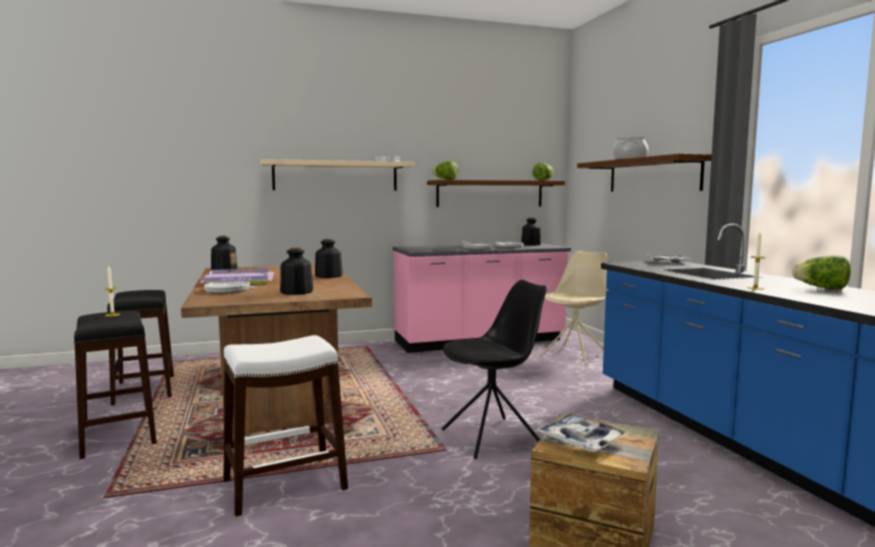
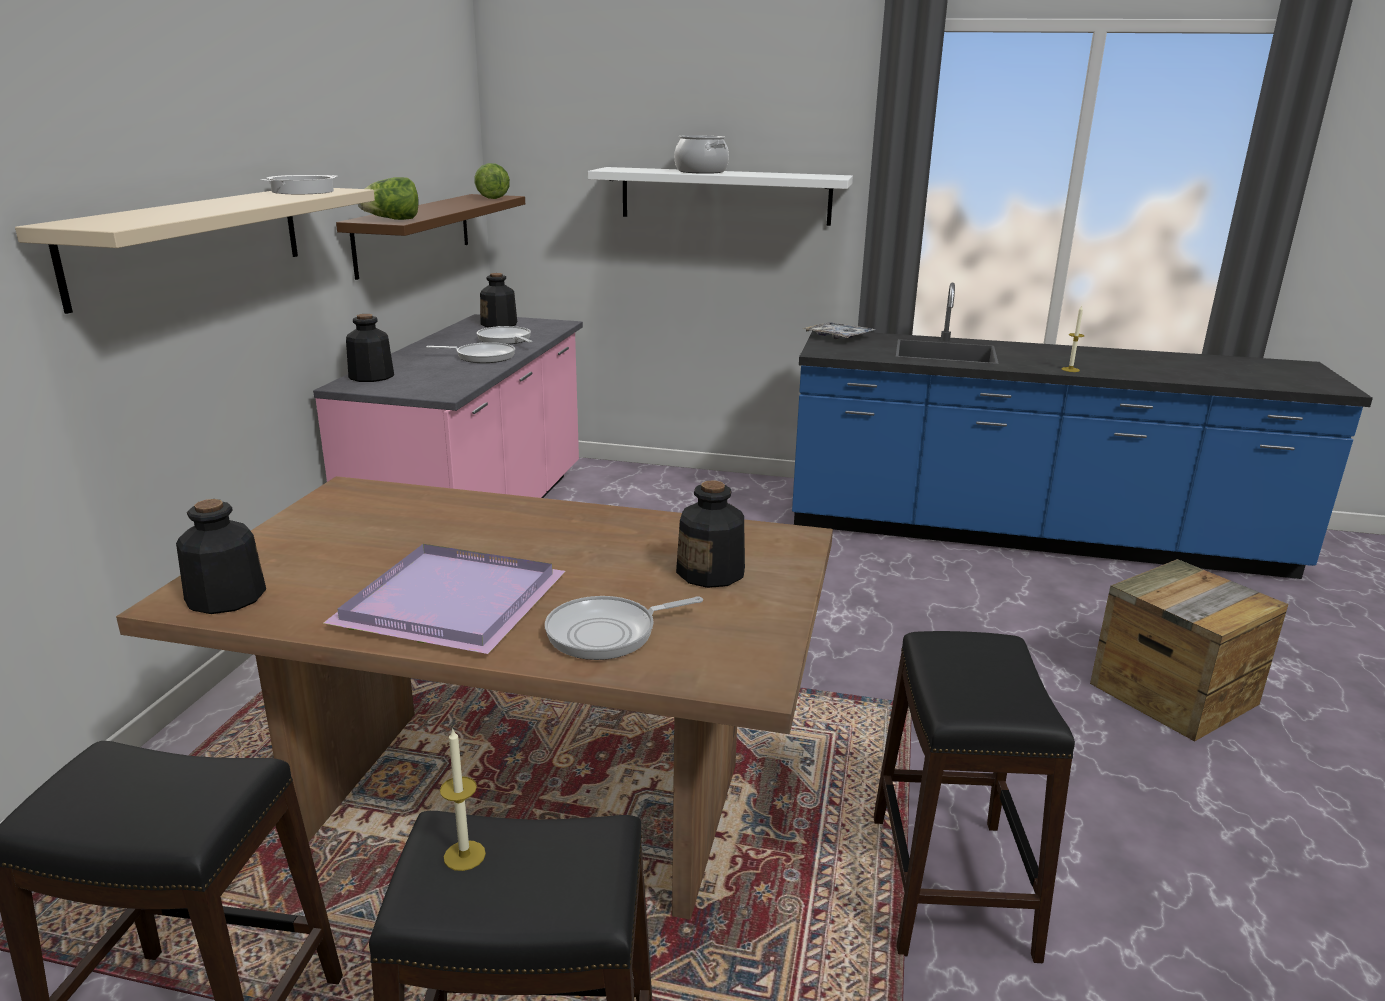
camera: 60 degrees left, 15 degrees up
(285, 485) = (951, 884): white stool -> black stool
(328, 276) = (532, 512): bottle -> bottle (371, 376)
(493, 437) = (891, 657): black chair -> none
(575, 355) = (644, 494): beige chair -> none
(581, 441) = (1200, 603): tray -> none
(652, 175) = (725, 196): brown shelf -> white shelf
(821, 288) = (1085, 355): lettuce -> none

